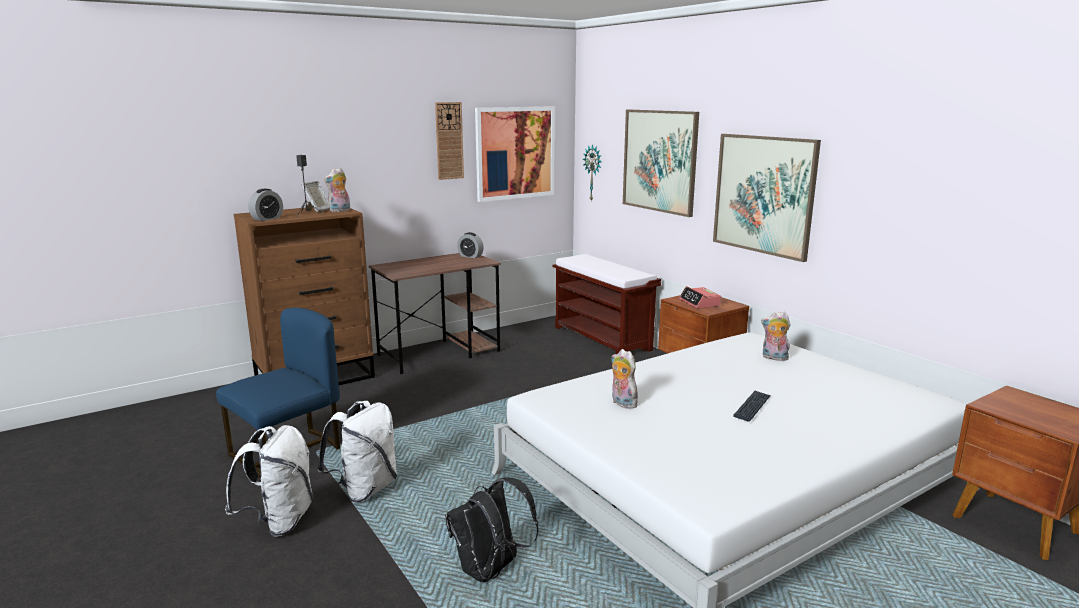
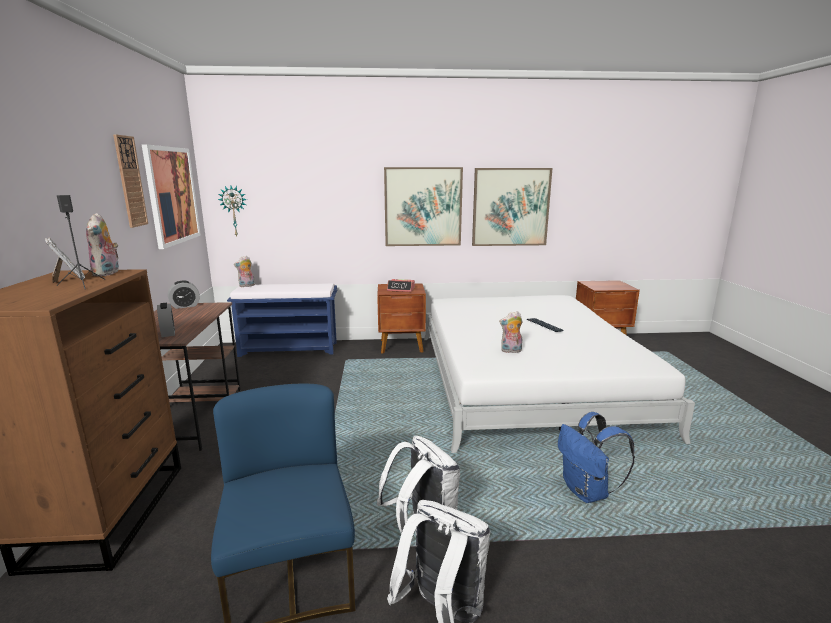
camera: 60 degrees left, 0 degrees up
(267, 218) = (47, 300): alarm clock -> alarm clock (168, 333)
(490, 571) = (587, 492): black backpack -> blue backpack
(603, 338) = (290, 349): brown bench -> blue bench
(659, 161) = (319, 192): picture -> picture (510, 207)
(774, 358) = (480, 305): plush toy -> plush toy (246, 286)

